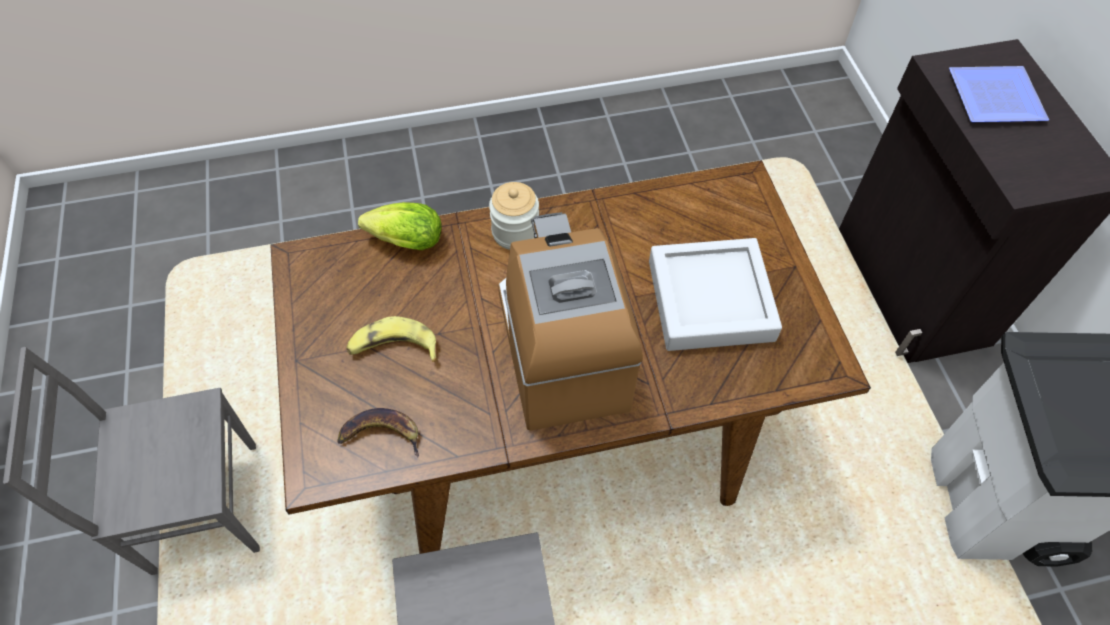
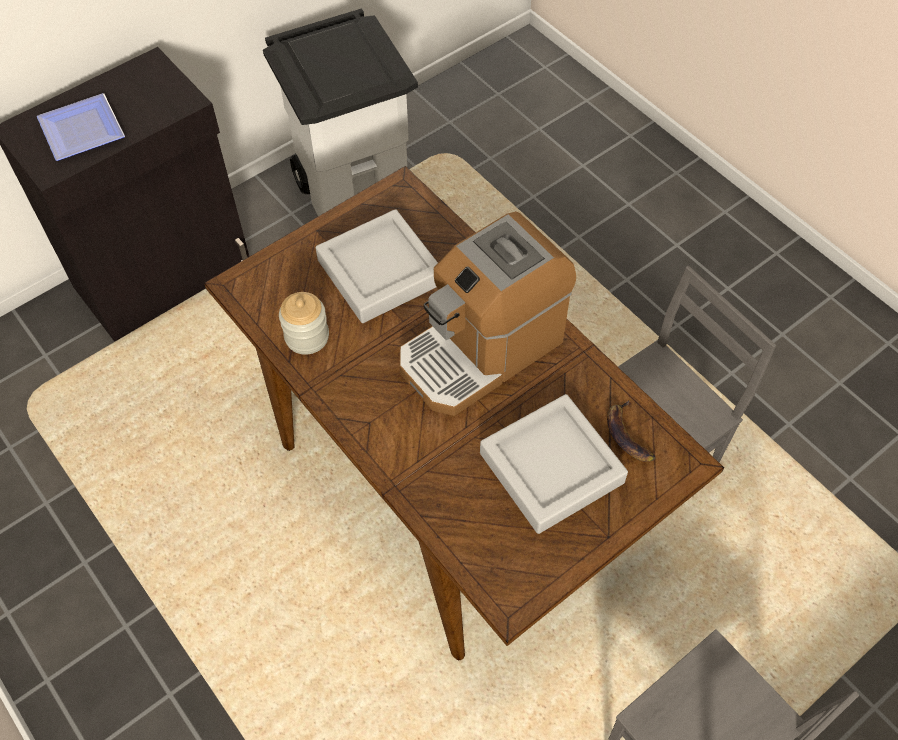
camera: 115 degrees left, 0 degrees up
(393, 348) = (551, 468): banana -> grey tray
(402, 241) = (440, 521): lettuce -> none
(515, 232) = (381, 433): jar -> jar (307, 337)

